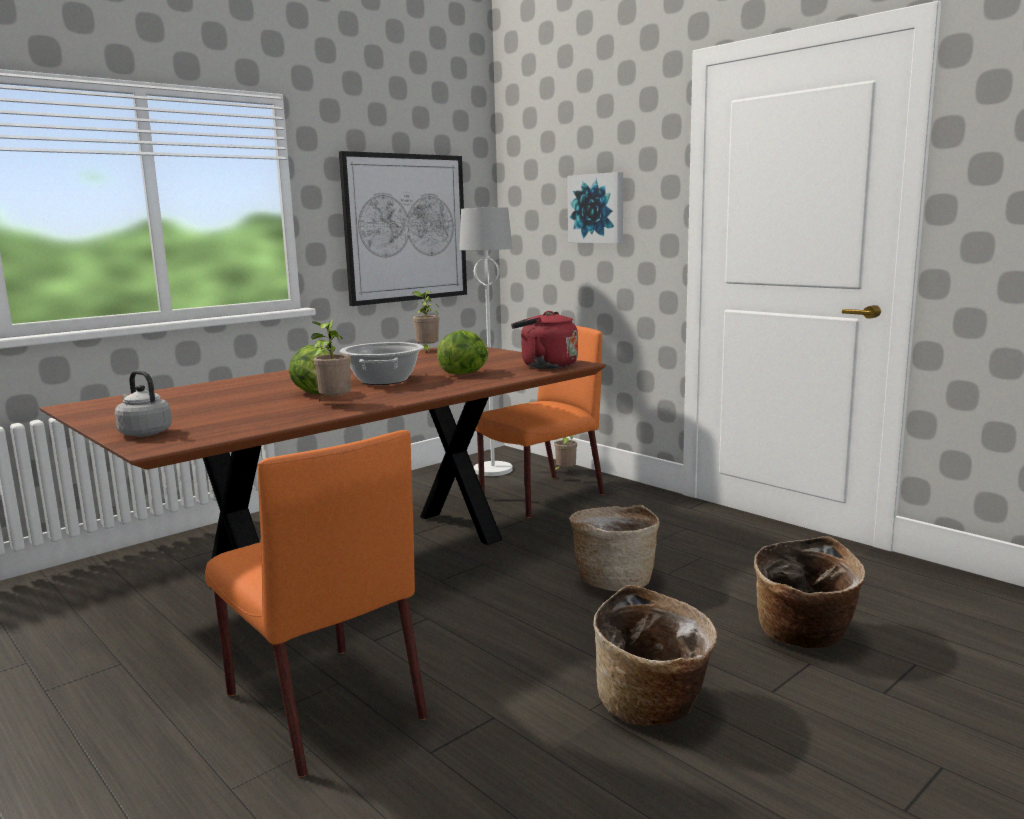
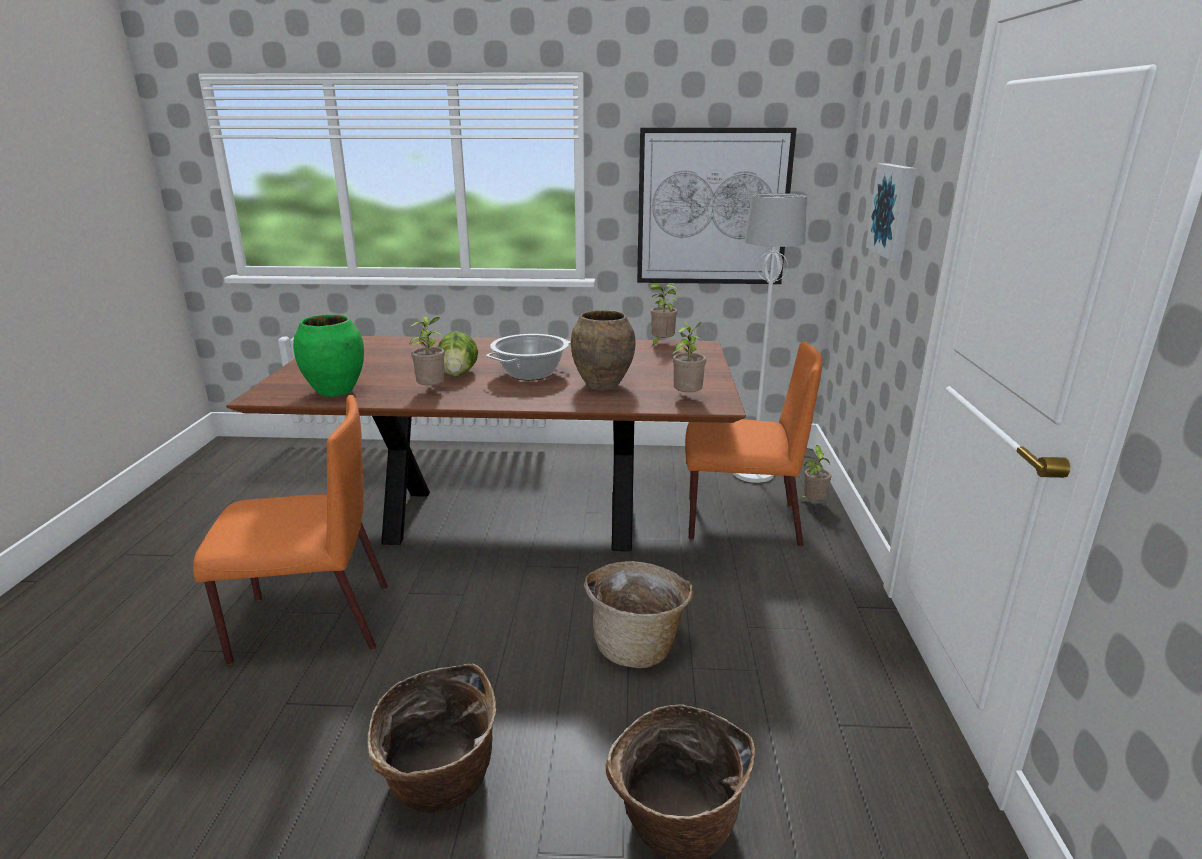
camera: 45 degrees right, 10 degrees up
(144, 433) = (292, 380): grey kettle -> none
(232, 425) = (336, 391): none -> green vase
(322, 704) = (309, 623): orange chair -> orange chair turned 105 degrees counterclockwise
(465, 373) = (602, 385): lettuce -> brown vase
(545, 366) = (687, 398): red kettle -> potted plant

